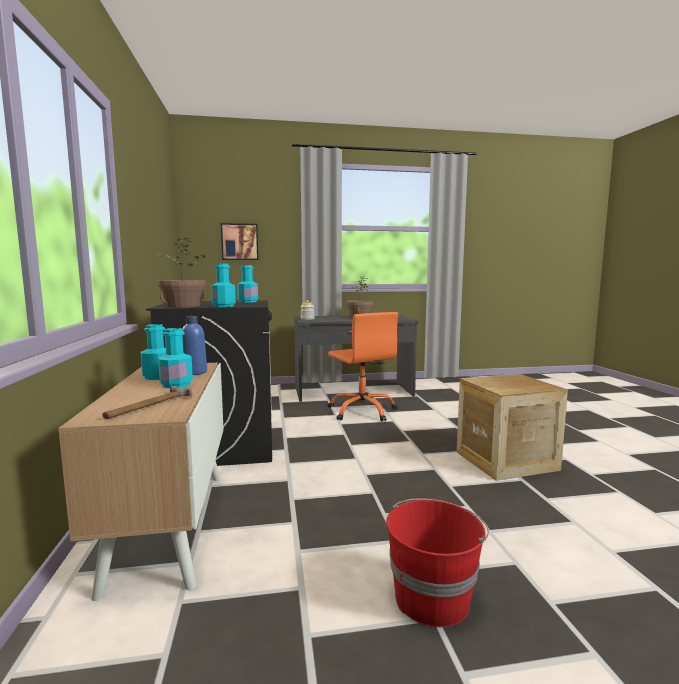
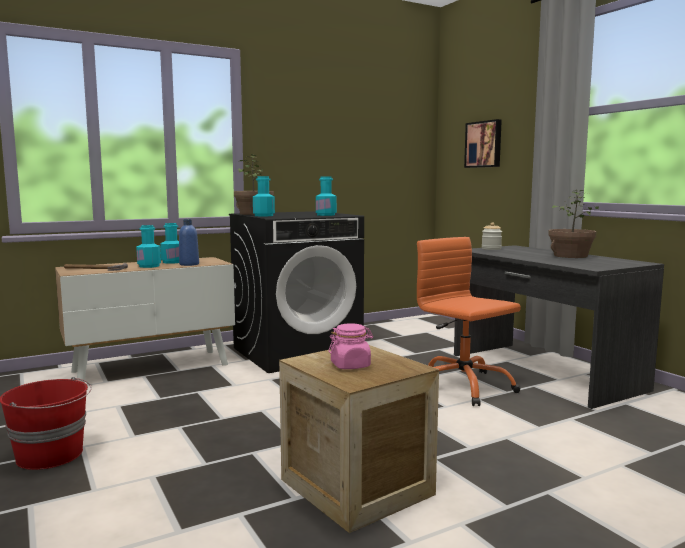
camera: 70 degrees right, 0 degrees up
(362, 411) = (463, 386): orange office chair -> orange office chair turned 105 degrees clockwise
(515, 384) = (350, 365): none -> pink jar

